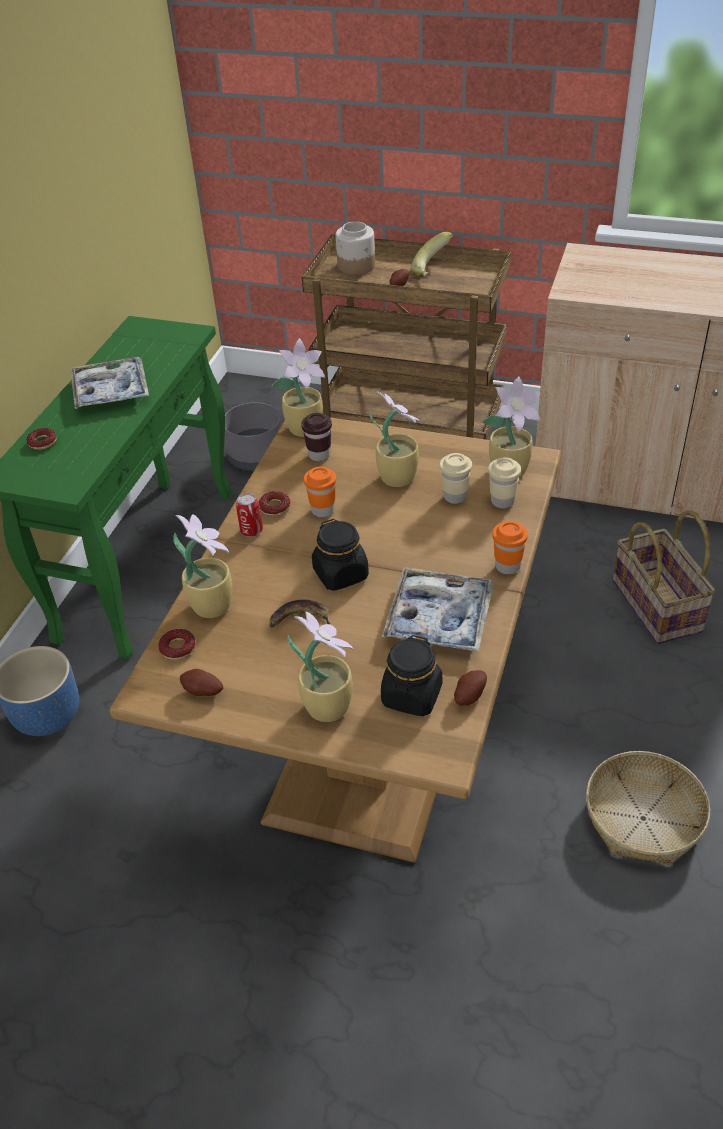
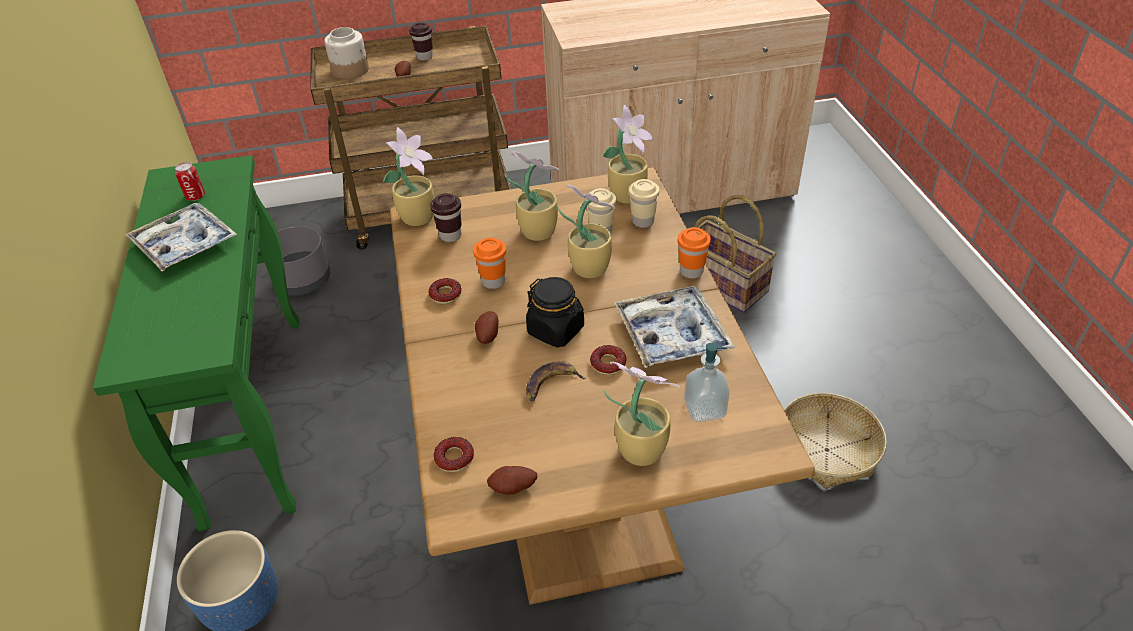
camera: 30 degrees left, 0 degrees up
(42, 442) = (143, 317): donut -> donut (608, 363)
(212, 604) = (455, 404): potted plant -> potted plant (589, 267)
(251, 530) = (440, 323): can -> can (195, 196)
(412, 696) = (704, 409): black jar -> soap dispenser
(433, 270) = (424, 57): banana -> brown cup
(469, 695) = (750, 388): potato -> potato (487, 335)

